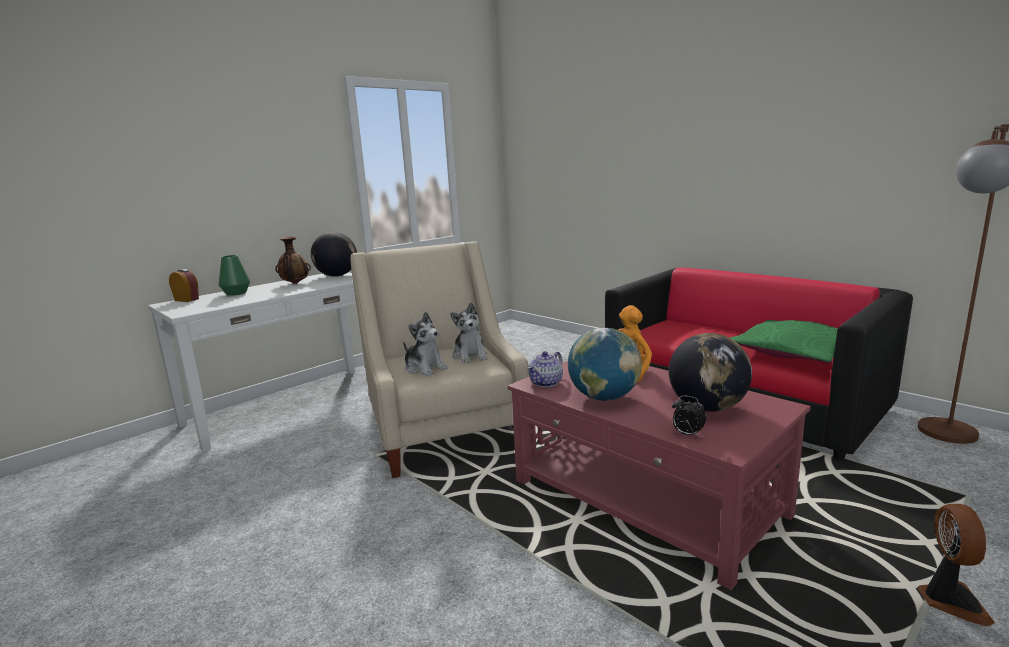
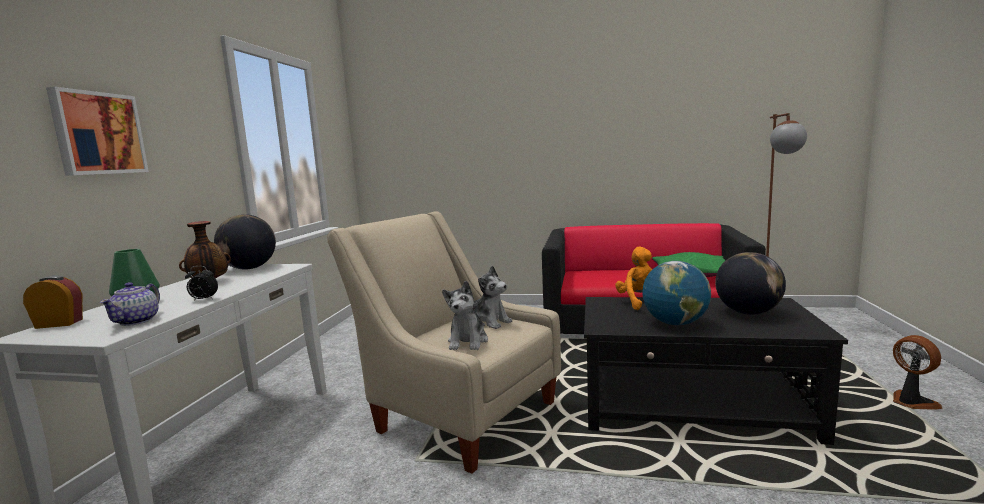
camera: 35 degrees left, 5 degrees down
(229, 170) = (98, 133): none -> picture
(424, 368) = (468, 341): plush toy -> plush toy turned 90 degrees clockwise
(546, 383) = (610, 324): teapot -> teapot (137, 321)
(646, 498) = (694, 407): red coffee table -> black coffee table
(687, 434) = (778, 331): alarm clock -> alarm clock (203, 300)

